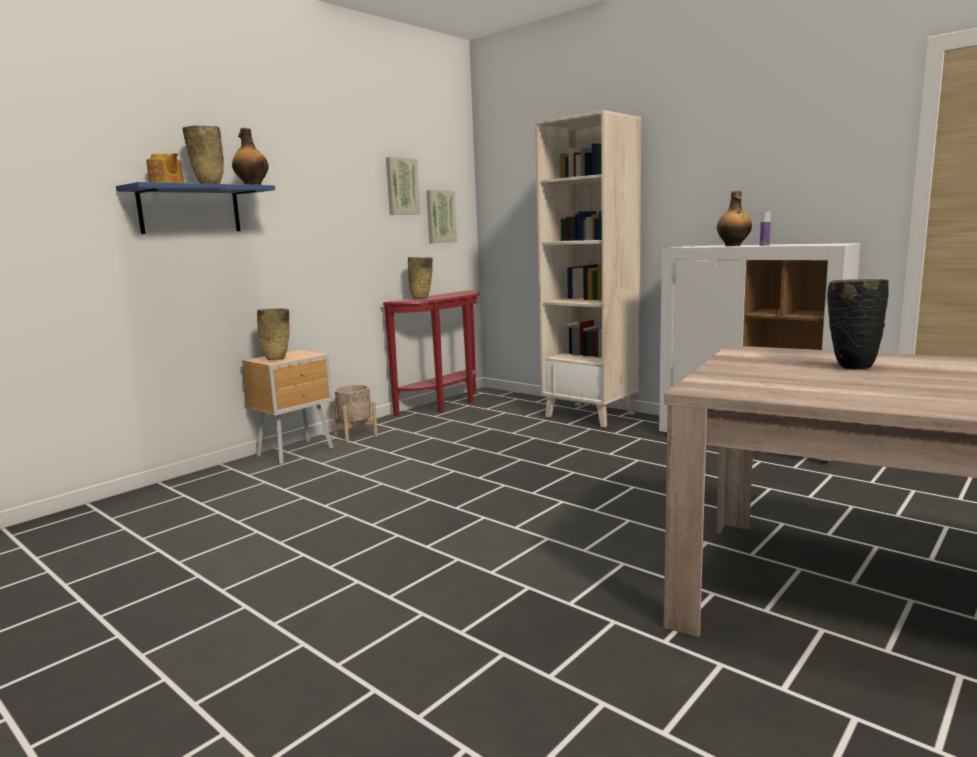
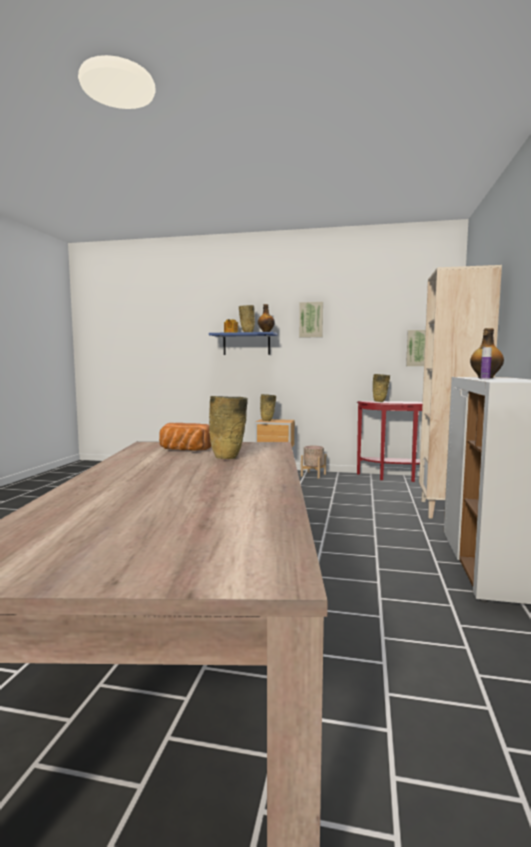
camera: 60 degrees right, 5 degrees down
(401, 186) = (385, 328): picture -> picture (311, 319)
(783, 377) = (183, 450): none -> bread
(852, 366) = (229, 458): black vase -> beige vase

